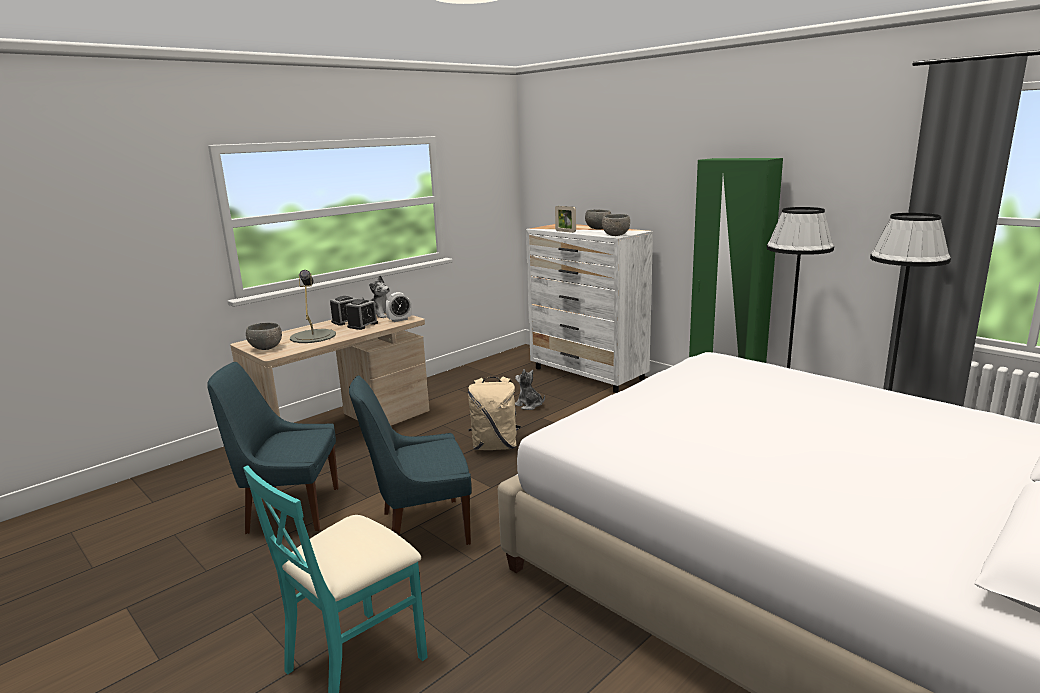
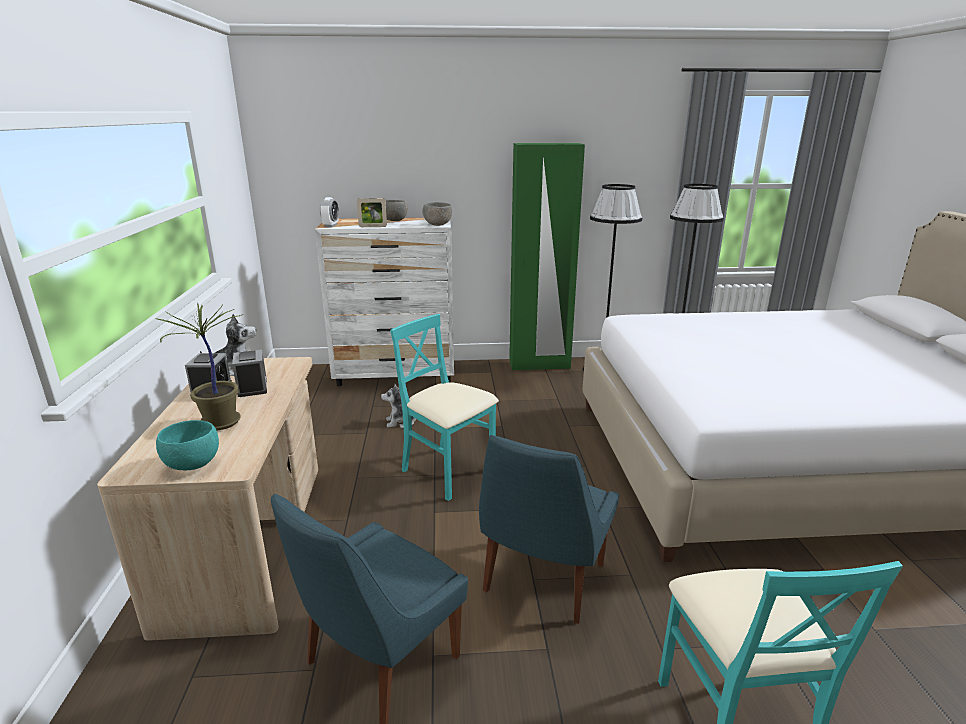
camera: 50 degrees left, 5 degrees up
(266, 348) = (193, 465): grey bowl -> turquoise bowl
(313, 336) = (220, 423): grey table lamp -> potted plant
(399, 320) = (284, 367): alarm clock -> alarm clock (330, 226)
(495, 446) = (448, 472): beige backpack -> turquoise chair

